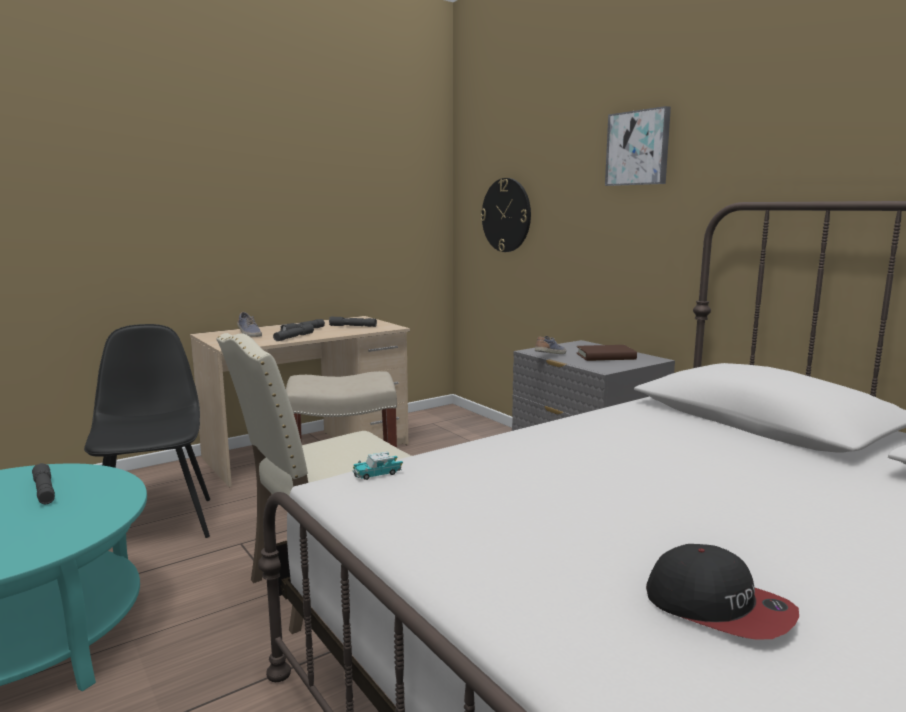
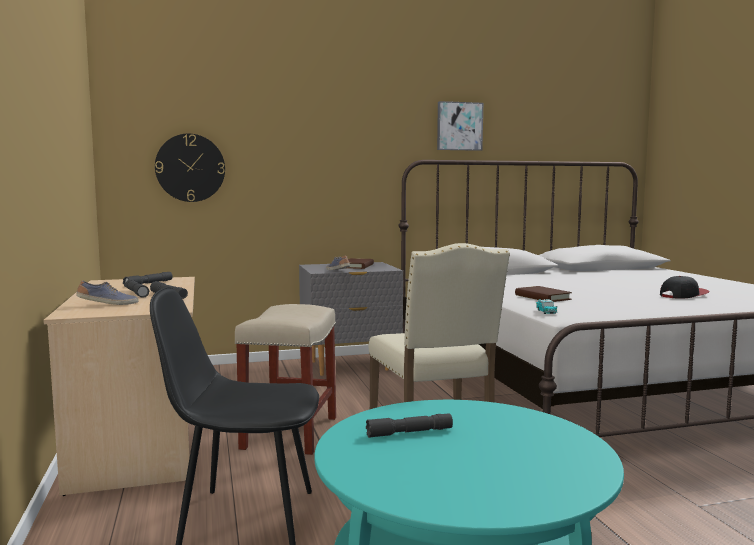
camera: 70 degrees left, 5 degrees down
(513, 466) = (542, 297): none -> brown book
(638, 148) = (336, 121): picture -> picture (459, 126)

